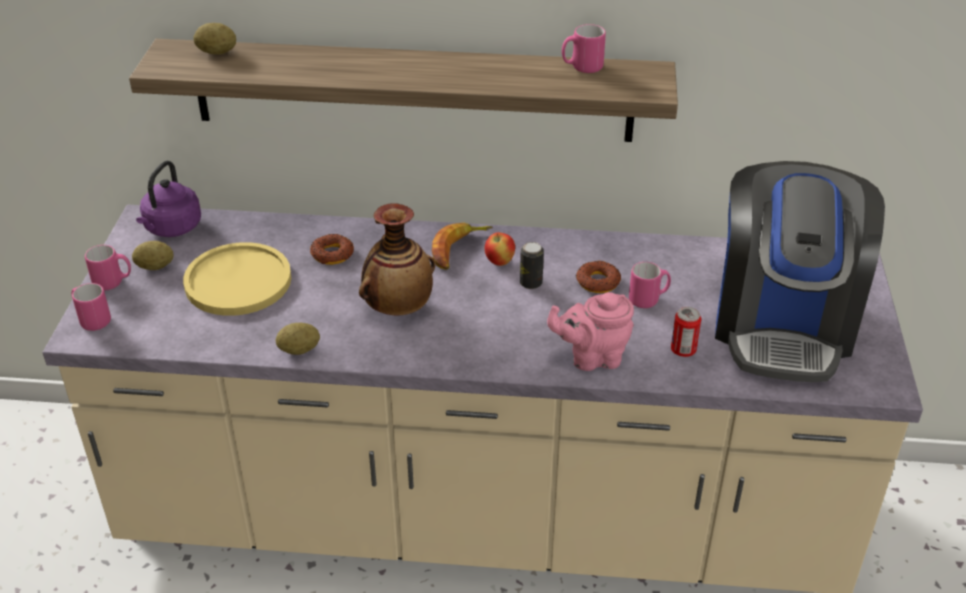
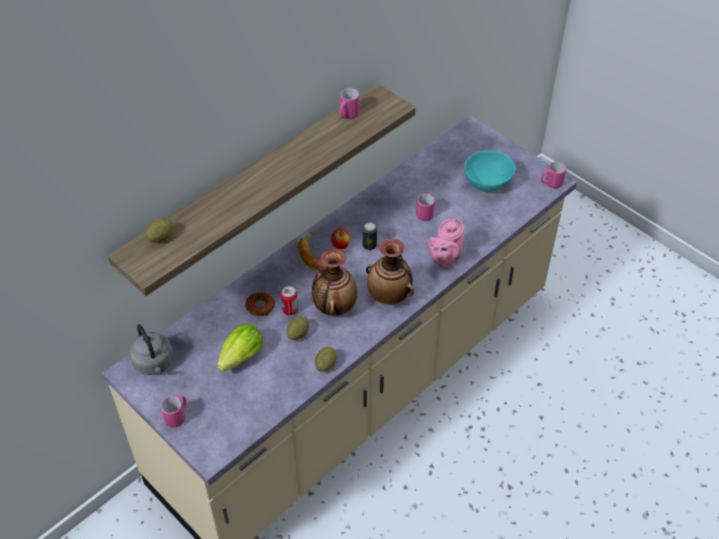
camera: 50 degrees left, 10 degrees up
(92, 320) = (203, 443): pink mug -> pink mug (550, 183)
(155, 267) = (184, 389): potato -> potato (298, 334)
(171, 228) = (154, 363): purple kettle -> grey kettle
(238, 281) = (239, 359): yellow plate -> lettuce
(470, 343) = (389, 295): none -> vase
(598, 282) = (394, 221): donut -> none
(683, 350) = (471, 226): can -> can (290, 310)
(783, 324) = (488, 182): coffee machine -> turquoise bowl

